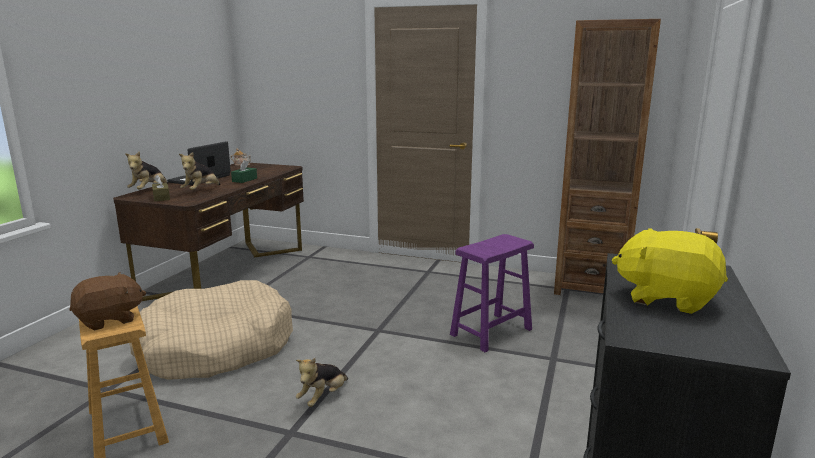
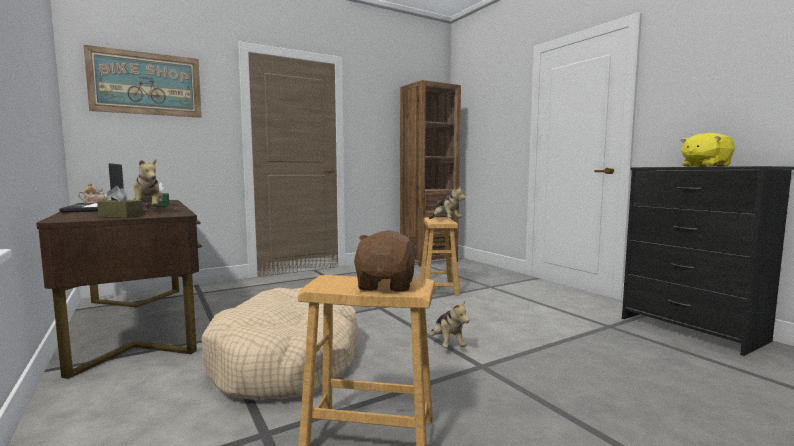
camera: 50 degrees left, 10 degrees down
(149, 190) = (66, 216): plush toy -> plush toy (446, 221)
(287, 54) = (146, 83): none -> picture
(491, 332) = (438, 287): purple stool -> brown stool

